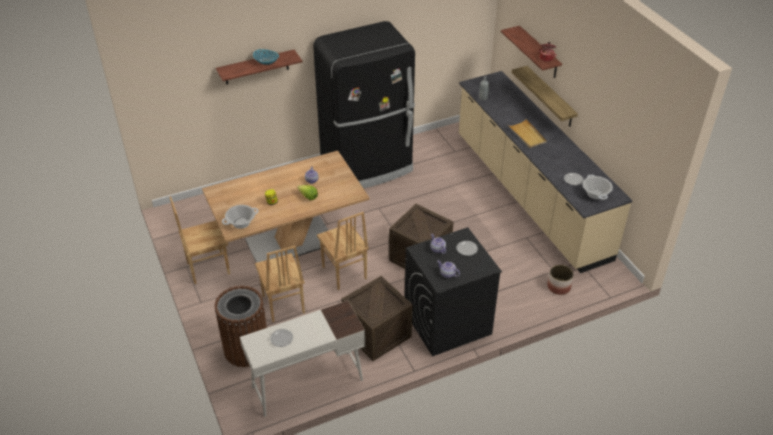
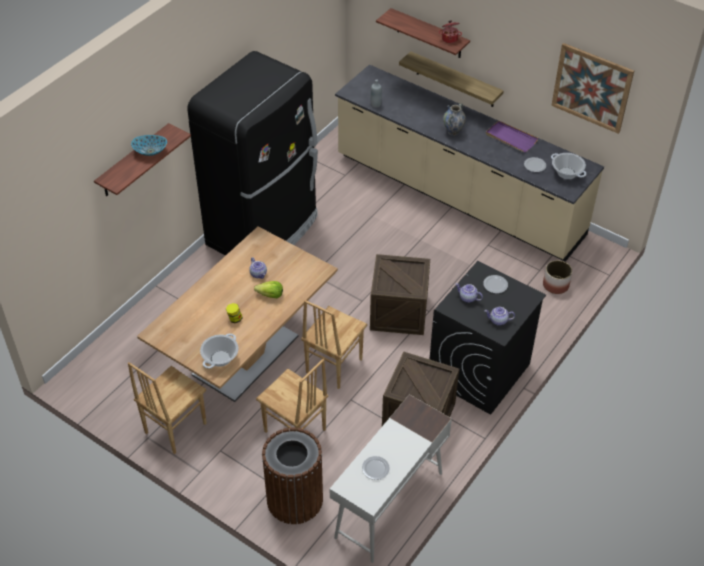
camera: 30 degrees left, 5 degrees up
(343, 273) = (333, 366): brown chair -> brown chair turned 90 degrees clockwise
(527, 135) = (453, 132): beige tray -> vase
(569, 154) = (510, 138): none -> purple tray
(633, 125) = (592, 88): none -> picture

